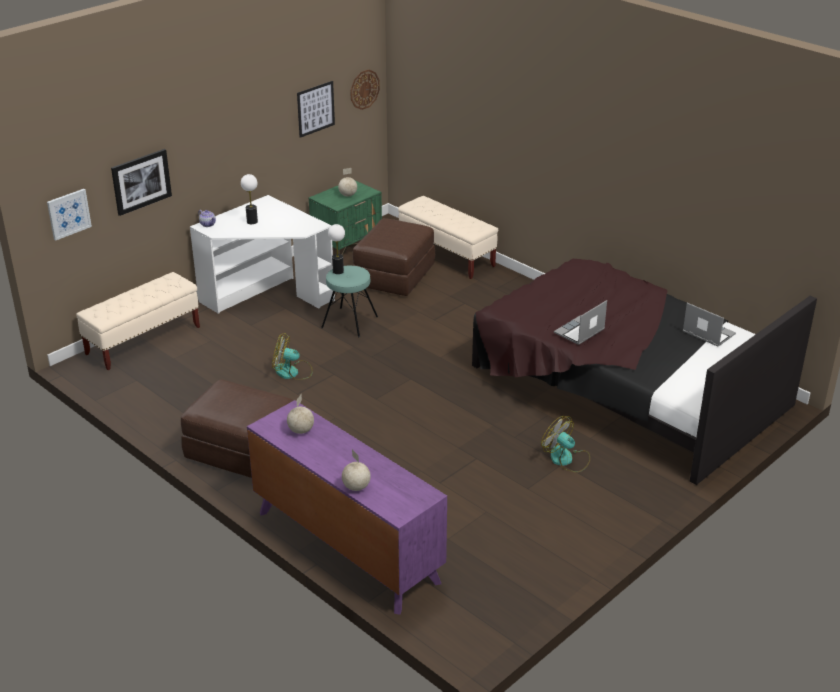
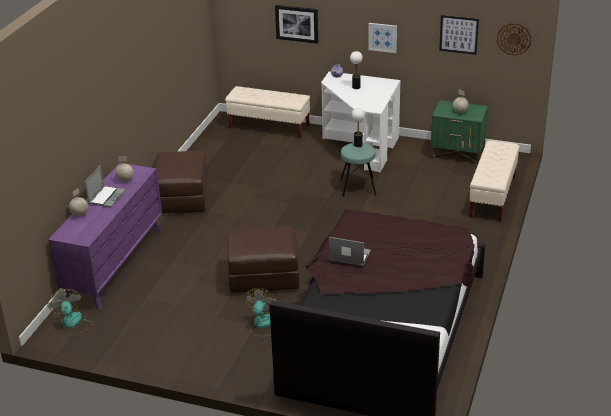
camera: 65 degrees right, 0 degrees up
(68, 214) = (242, 21): picture -> picture (382, 37)
(292, 372) = (278, 186): fan -> fan (73, 324)
(394, 277) = (437, 184): brown ottoman -> brown ottoman (263, 277)
(707, 333) = (408, 320): laptop -> laptop (106, 197)

